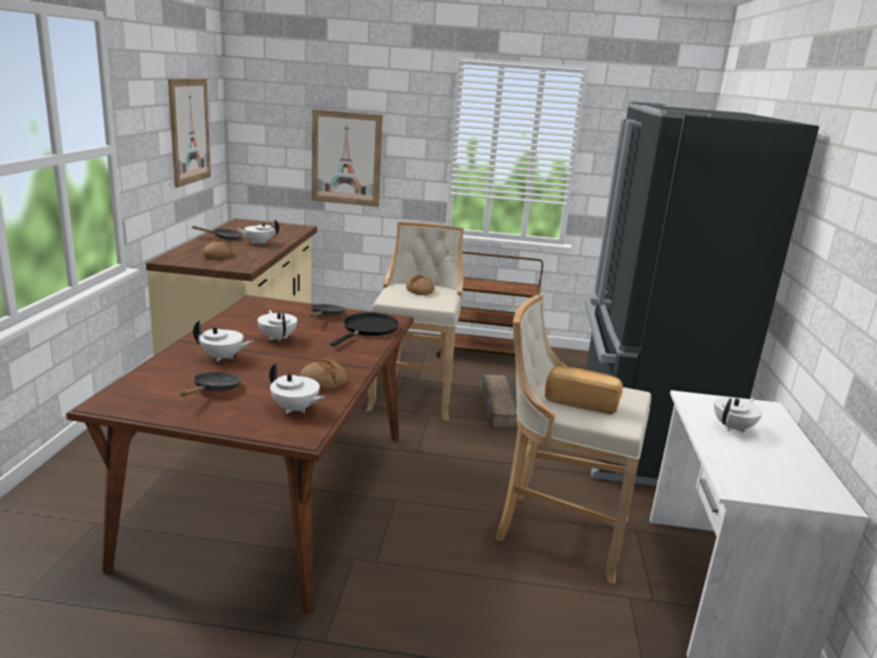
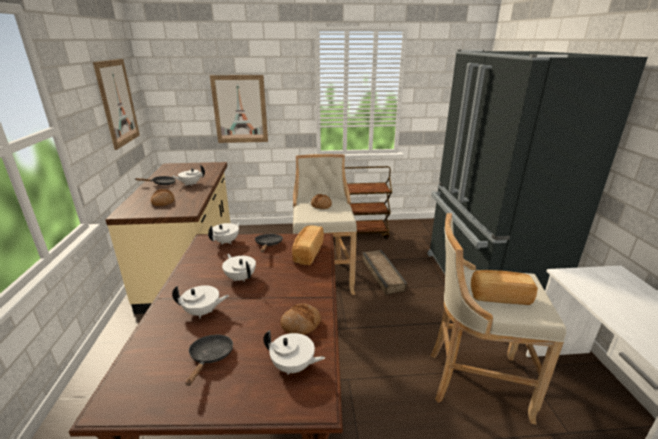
camera: 10 degrees left, 5 degrees up
(368, 329) = (307, 253): black frying pan -> bread
(733, 427) = (616, 299): white teapot -> white teapot (227, 242)

